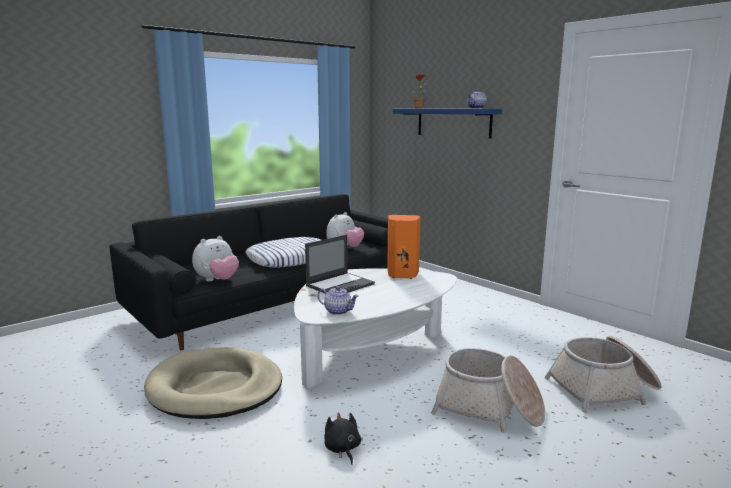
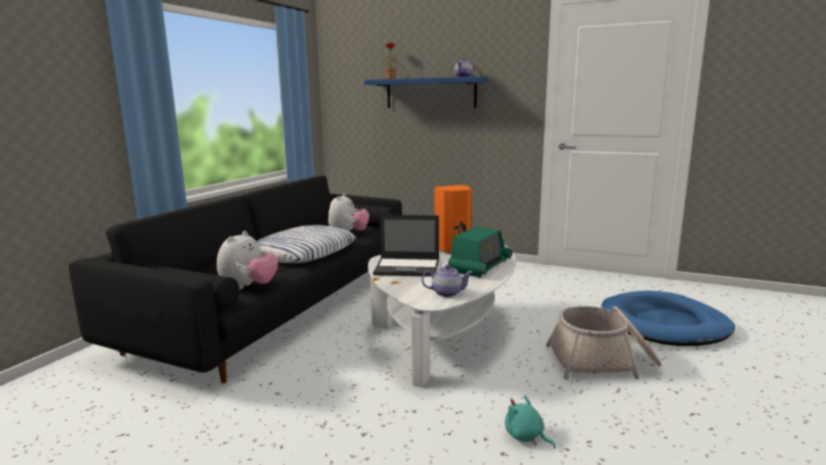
camera: 25 degrees left, 0 degrees up
(215, 388) = (318, 414): beige dog bed -> none
(340, 284) = (408, 267): laptop -> laptop turned 75 degrees clockwise
(342, 449) = (526, 436): black plush toy -> turquoise plush toy
(401, 293) = (480, 266): none -> radio
(604, 390) = (664, 324): basket -> blue dog bed

